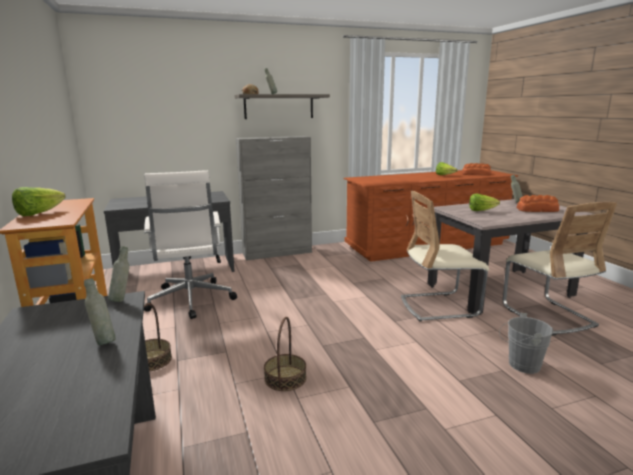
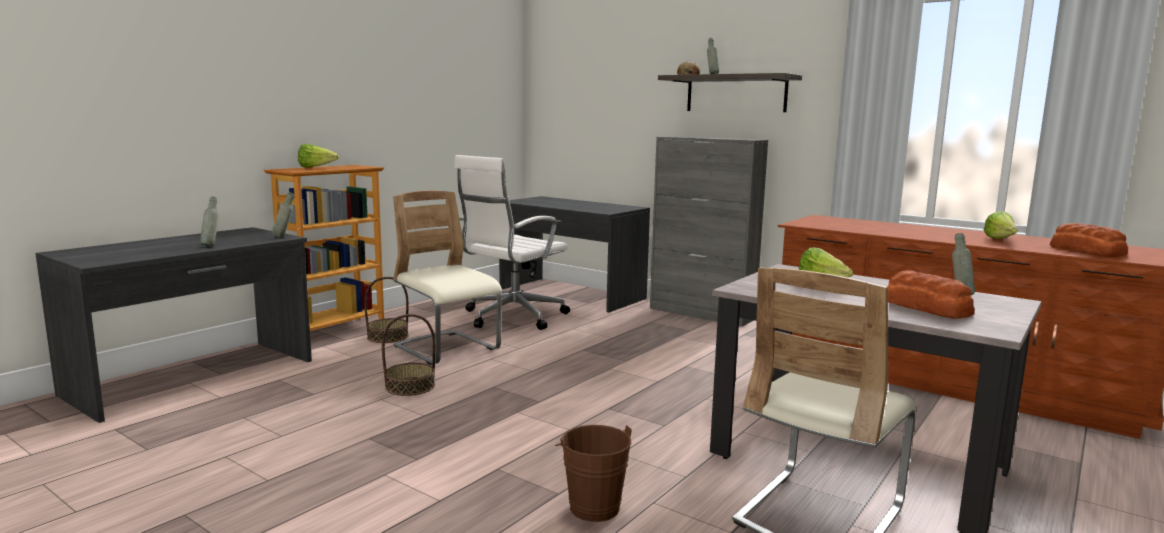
camera: 55 degrees right, 5 degrees down
(439, 306) = (701, 426): beige chair -> beige chair (447, 349)
(520, 364) = (592, 505): grey bucket -> brown bucket

